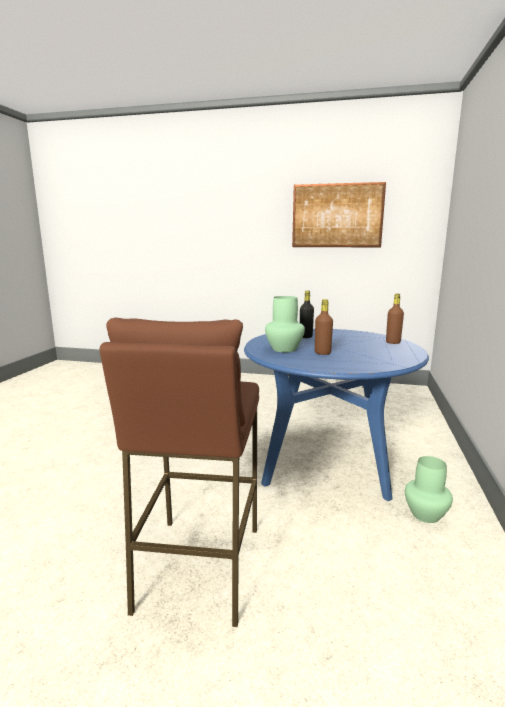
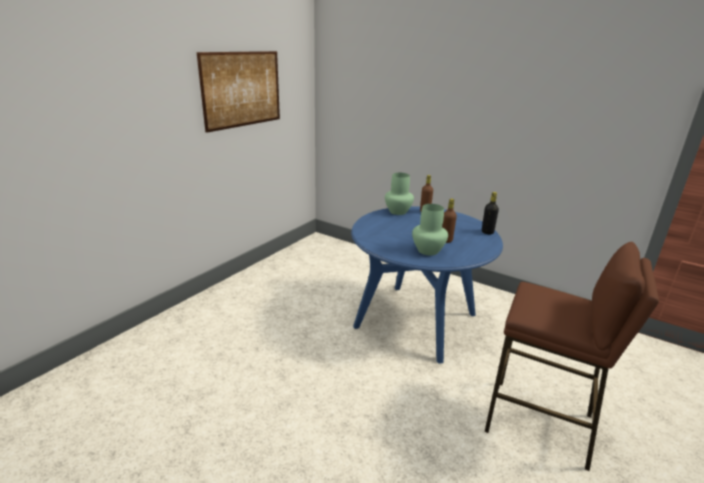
camera: 70 degrees left, 10 degrees up
(306, 337) = (387, 233): black bottle -> black bottle (487, 232)
(425, 515) = (492, 309): green vase -> green vase (398, 212)

